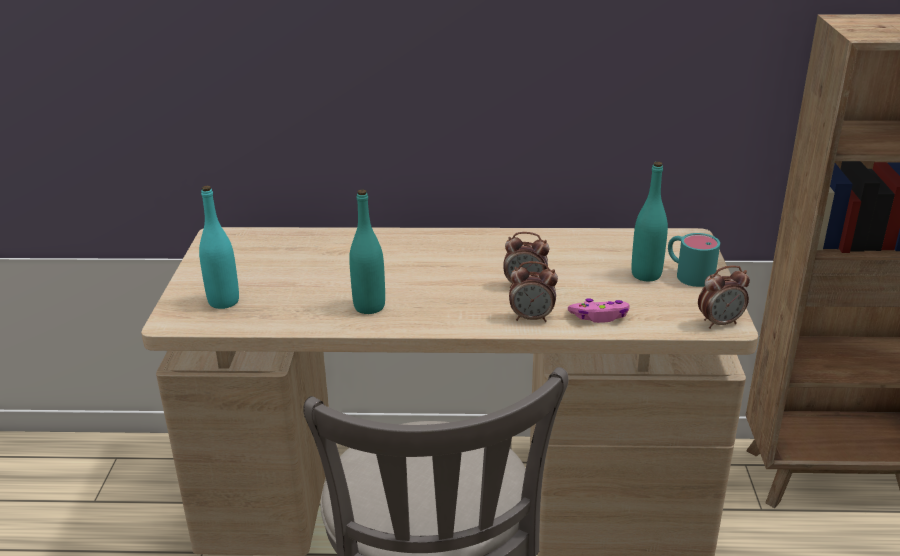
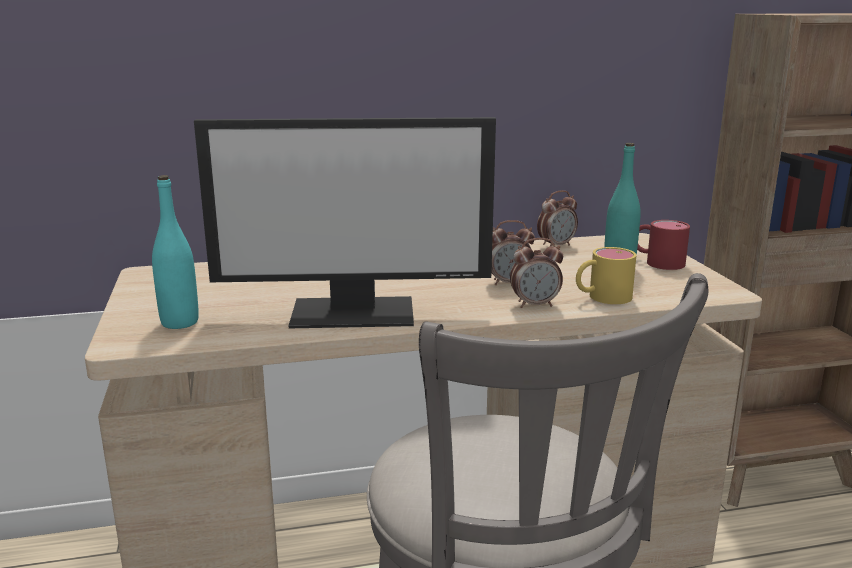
camera: 15 degrees left, 10 degrees down
(369, 306) = (354, 312): turquoise bottle -> monitor
(600, 316) = (601, 297): pink game controller -> yellow mug
(688, 274) = (657, 262): turquoise mug -> red mug
(720, 323) = (718, 292): alarm clock -> alarm clock (556, 246)

